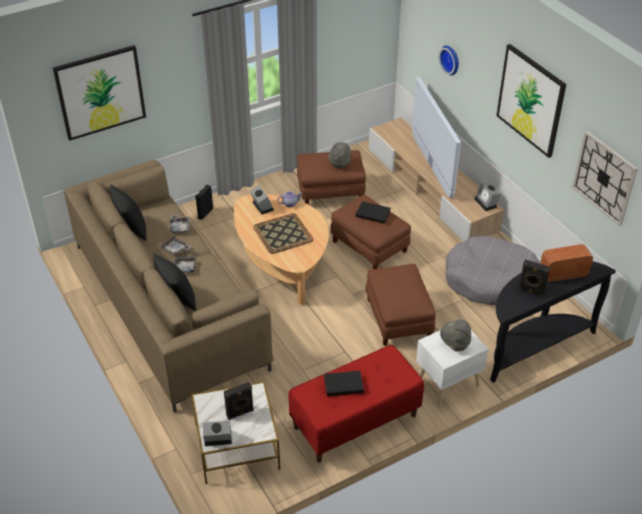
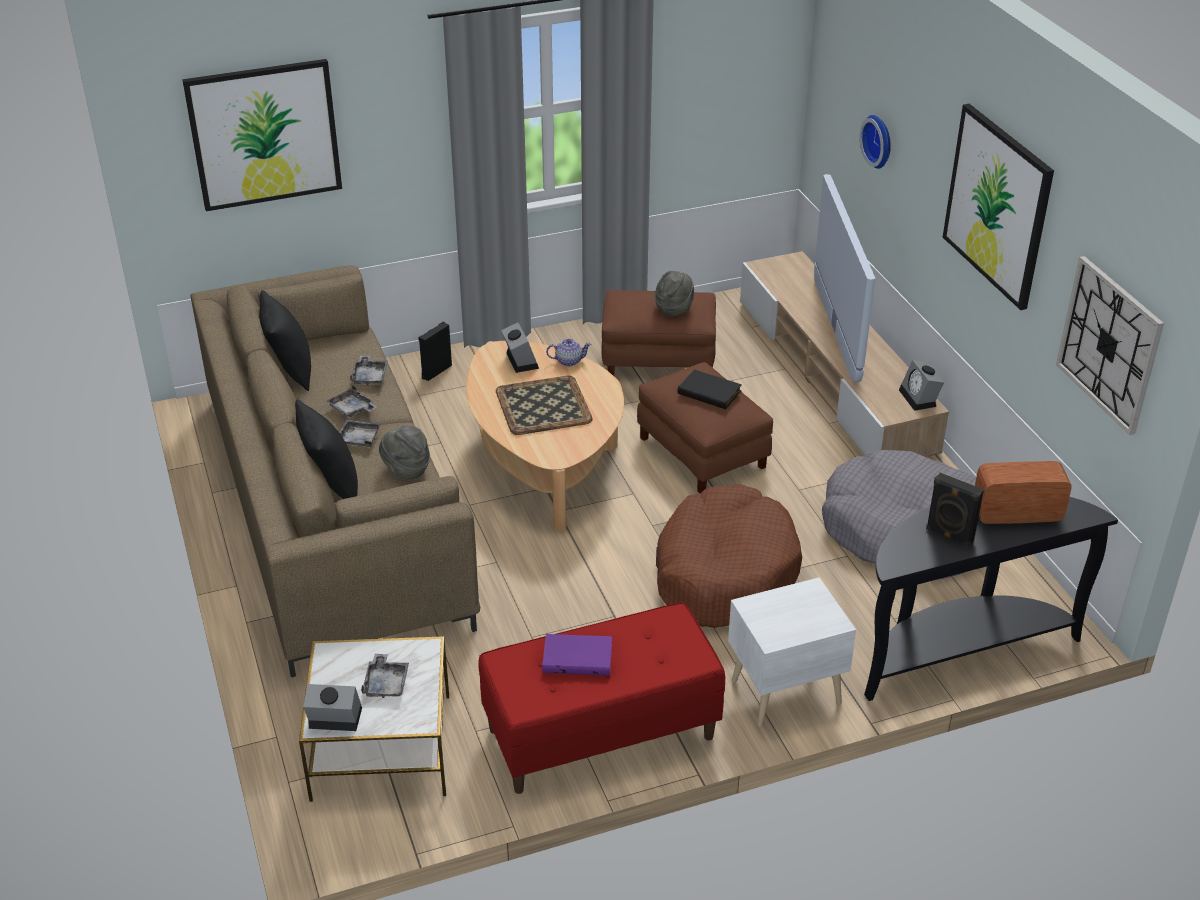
camera: 10 degrees right, 5 degrees down
(240, 413) = (386, 683): black speaker -> grey tray
(343, 384) = (578, 657): black book -> purple book
(399, 318) = (724, 573): brown ottoman -> brown dog bed
(455, 344) = (796, 614): grey hat -> grey hat (406, 469)

